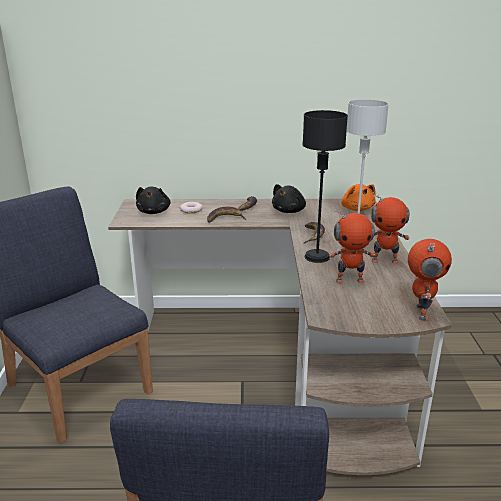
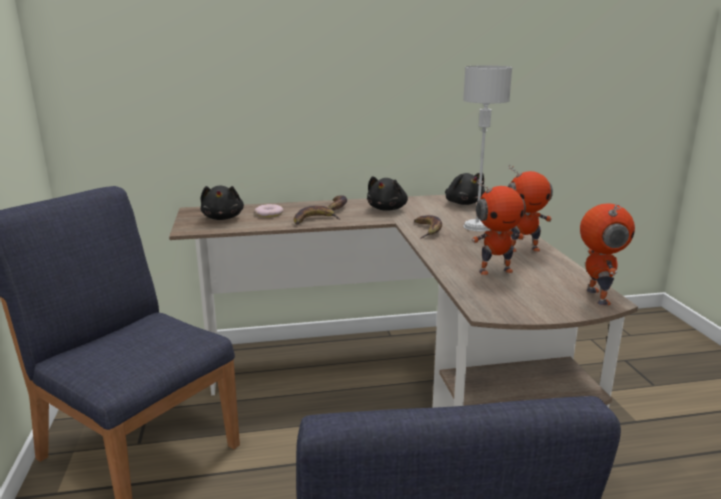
camera: 10 degrees left, 5 degrees down
(316, 257) = (443, 250): black table lamp -> none
(357, 209) = (463, 203): orange plush toy -> black plush toy

